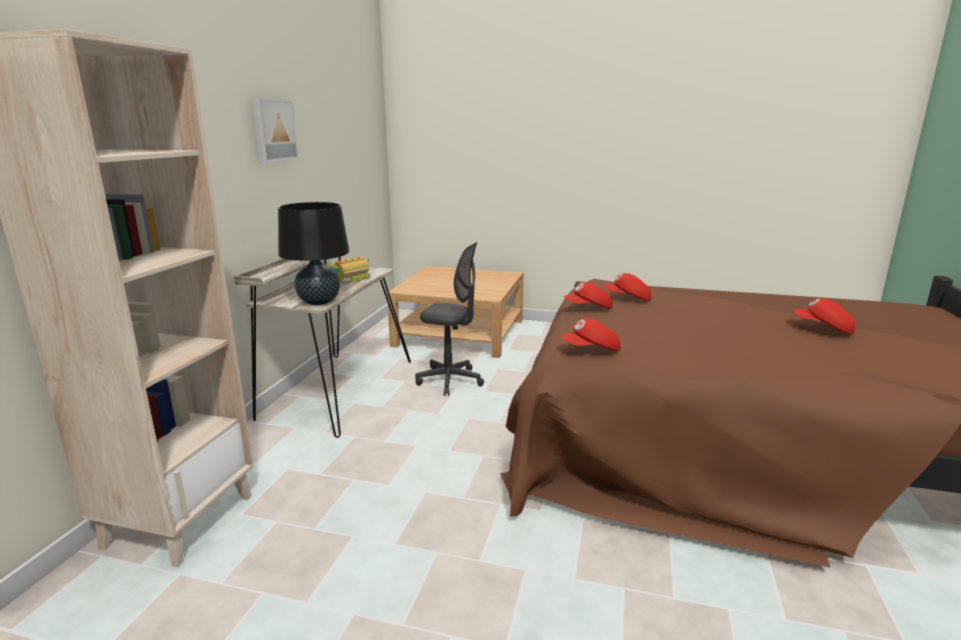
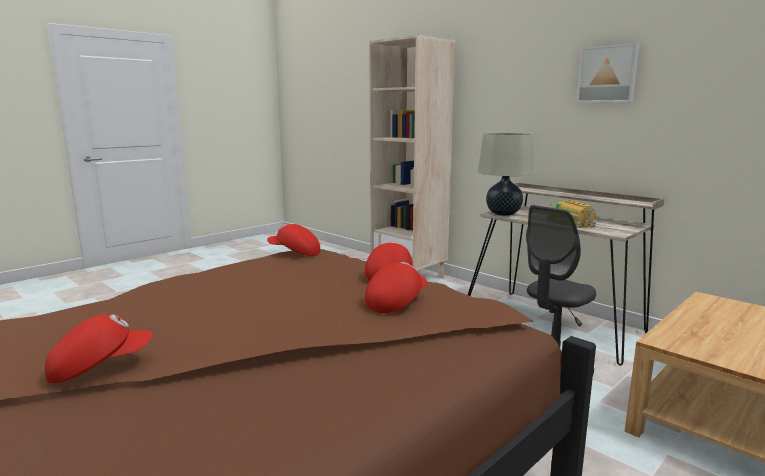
camera: 120 degrees right, 5 degrees down
(319, 302) = (503, 214): black table lamp -> beige table lamp
(591, 350) = (294, 253): red cap -> red cap turned 90 degrees counterclockwise

